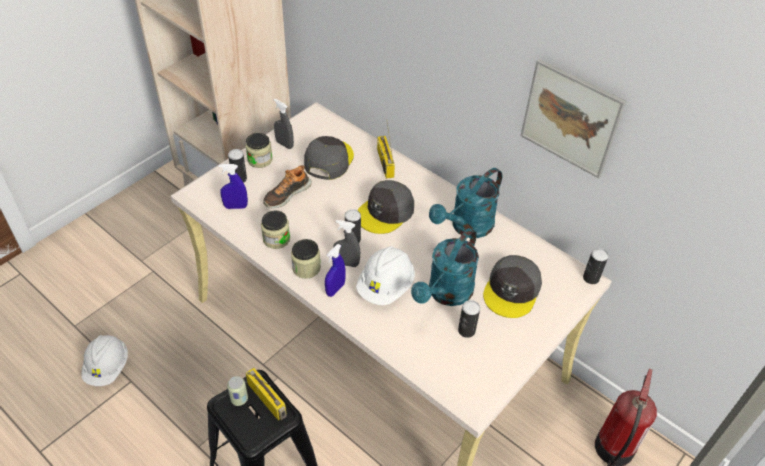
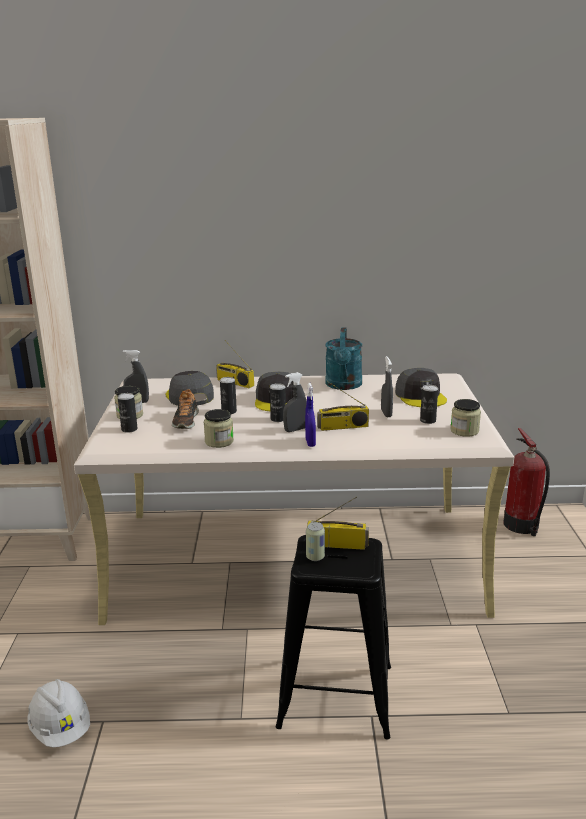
camera: 40 degrees left, 25 degrees down
(236, 206) = (153, 442): blue spray bottle -> none
(306, 268) = (269, 443): jar -> jar (464, 431)
(386, 287) = (342, 427): white hard hat -> radio
(446, 294) = (386, 413): turquoise watering can -> grey spray bottle
(570, 118) = (391, 251): picture -> none
(591, 278) = (451, 375): can -> can (229, 411)

